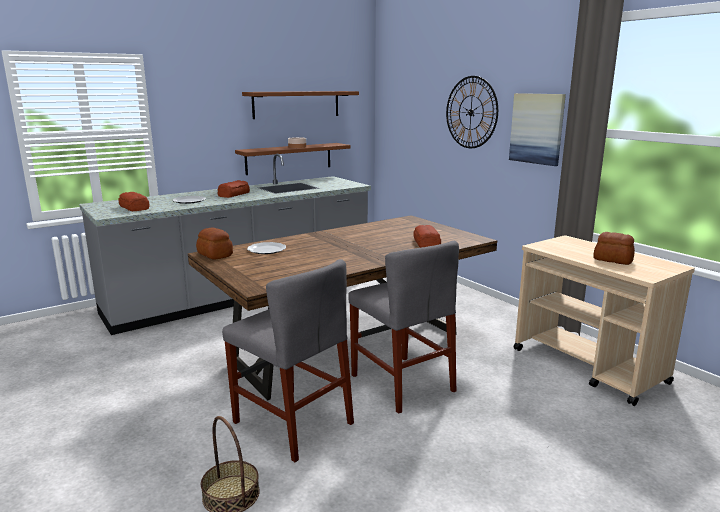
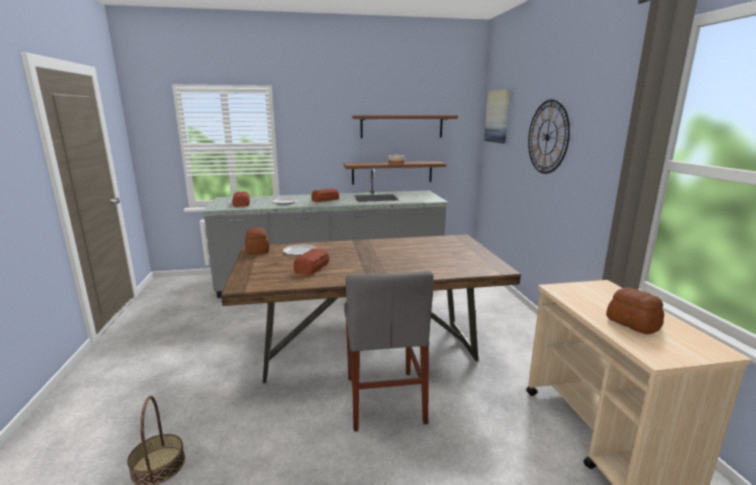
camera: 25 degrees right, 0 degrees up
(292, 422) = (262, 411): grey chair -> none
(426, 243) = (443, 265): bread -> bread (312, 267)
(537, 128) = (602, 156): picture -> picture (497, 116)

